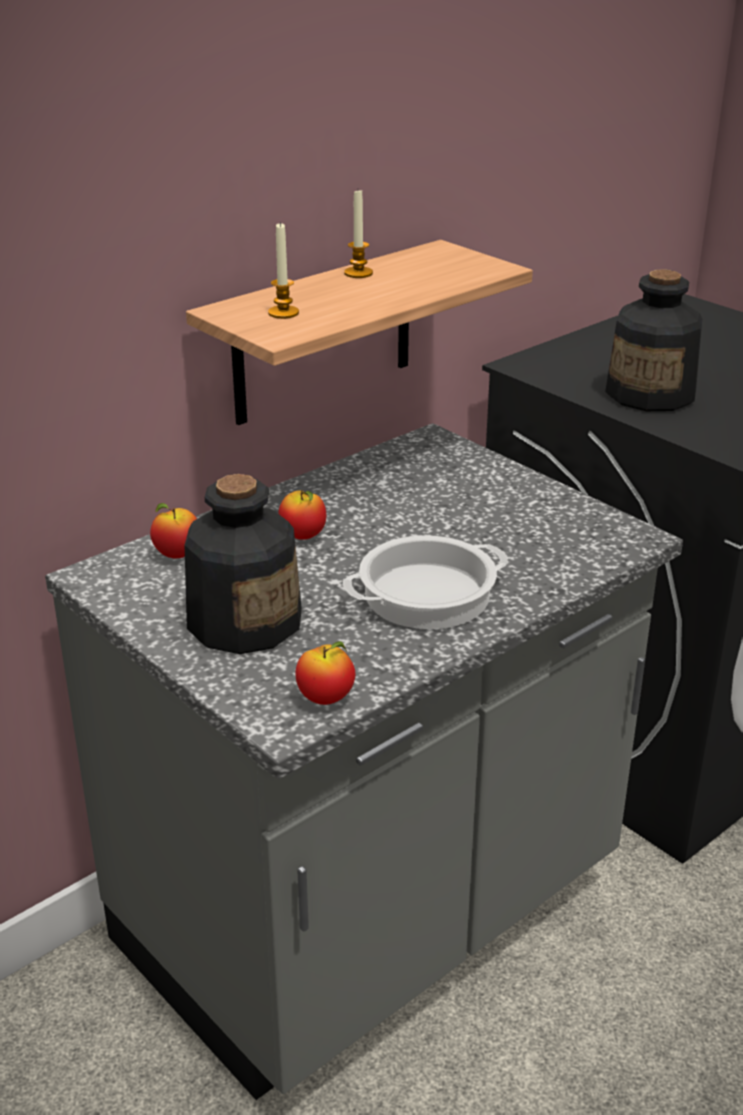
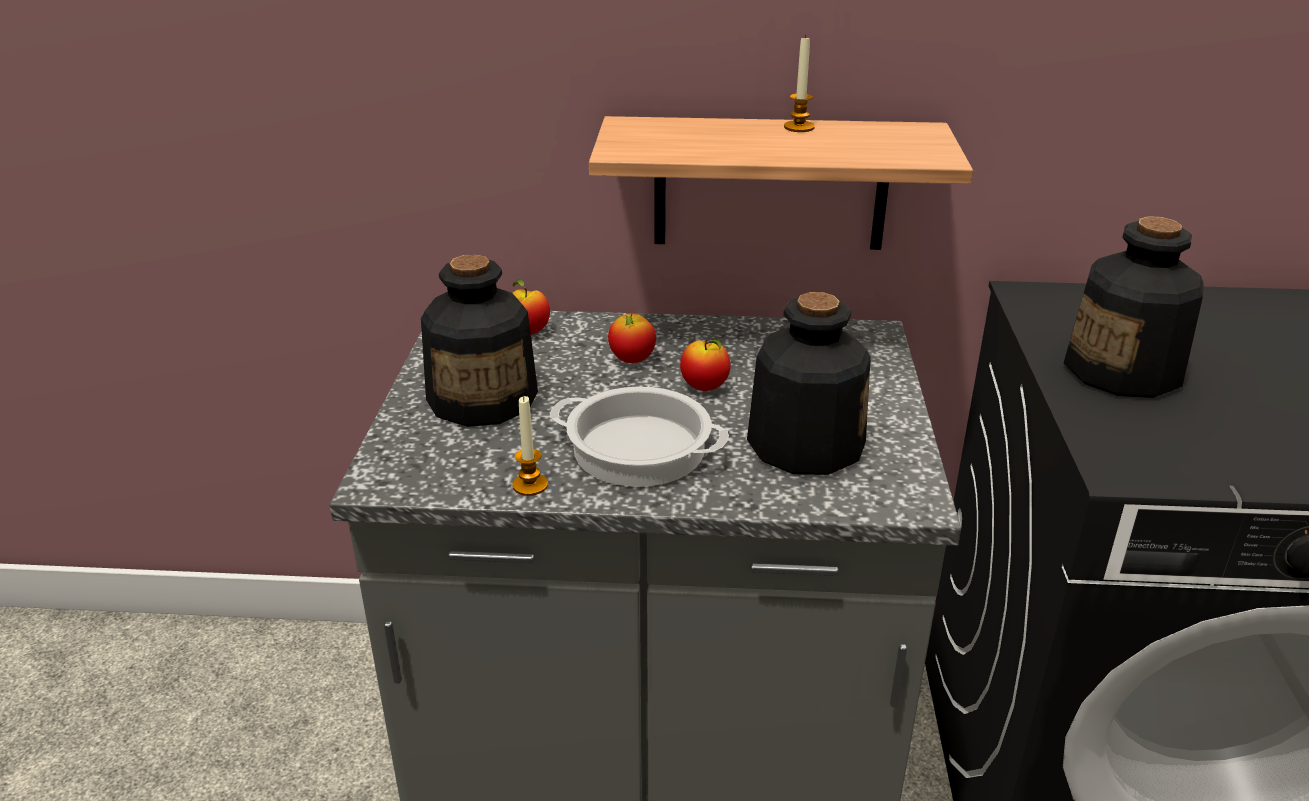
camera: 45 degrees right, 0 degrees up
(283, 313) = (664, 137): candle -> candle (530, 485)
(326, 698) = (432, 480): apple -> apple (704, 387)
(520, 535) = (804, 444): none -> bottle

